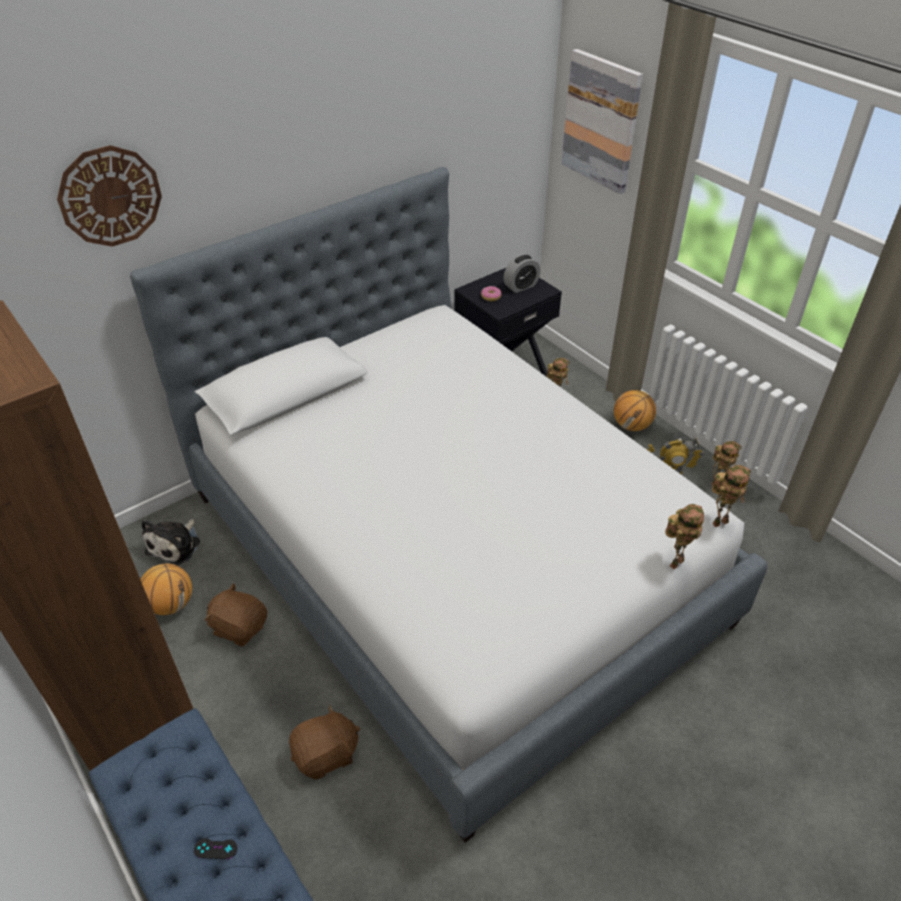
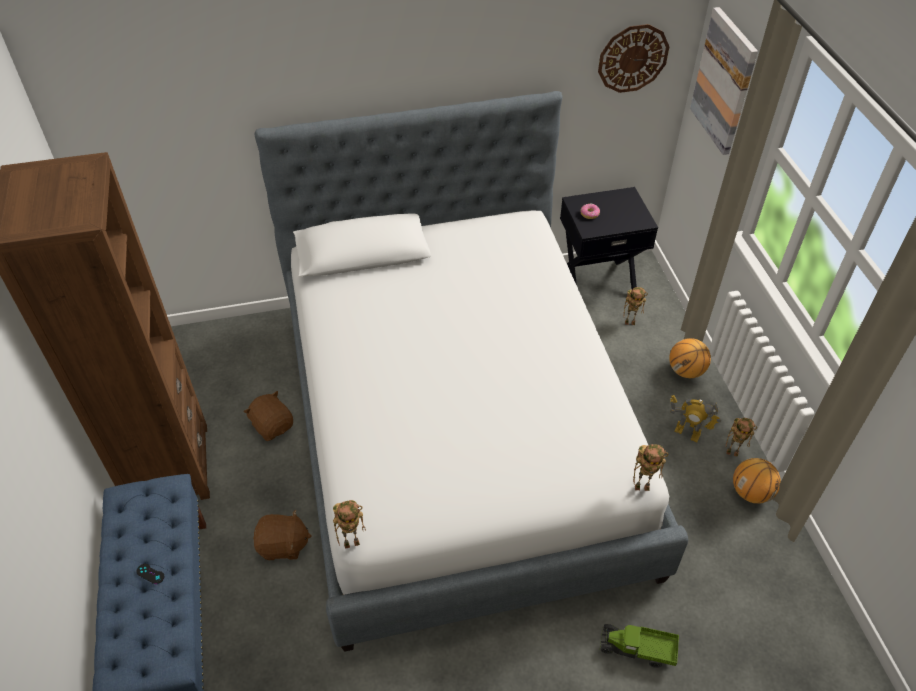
camera: 25 degrees right, 5 degrees up
(110, 196) = (249, 69): wall clock -> wall clock (633, 58)
(171, 604) = (235, 389): basketball -> basketball (751, 492)
(176, 545) = (260, 345): plush toy -> none
(521, 286) = (623, 211): alarm clock -> none
(676, 561) = (581, 505): toy robot -> toy robot (352, 542)
(754, 700) = (637, 649): none -> toy truck

